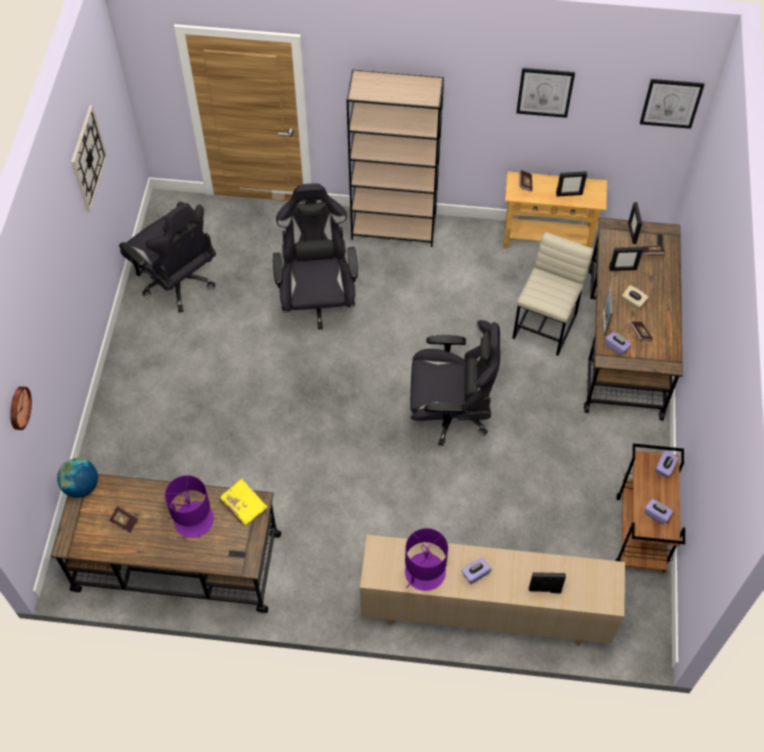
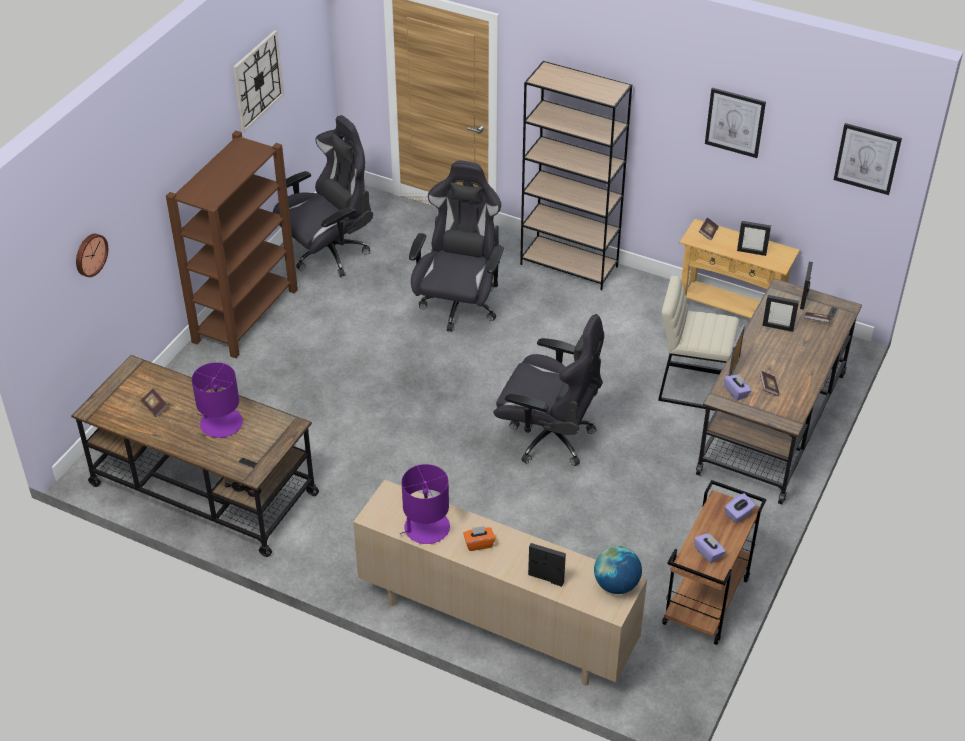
camera: 20 degrees right, 15 degrees down
(81, 486) = (131, 368): globe -> globe (616, 585)
(130, 366) = (245, 315): none -> brown bookcase
(175, 280) = (326, 256): black office chair -> black office chair turned 105 degrees counterclockwise
(244, 505) = (276, 425): yellow book -> none
(475, 574) = (479, 544): purple tissue box -> orange tissue box
(545, 325) = (691, 387): beige chair -> beige chair turned 120 degrees counterclockwise
(633, 302) = (774, 358): beige tissue box -> none

